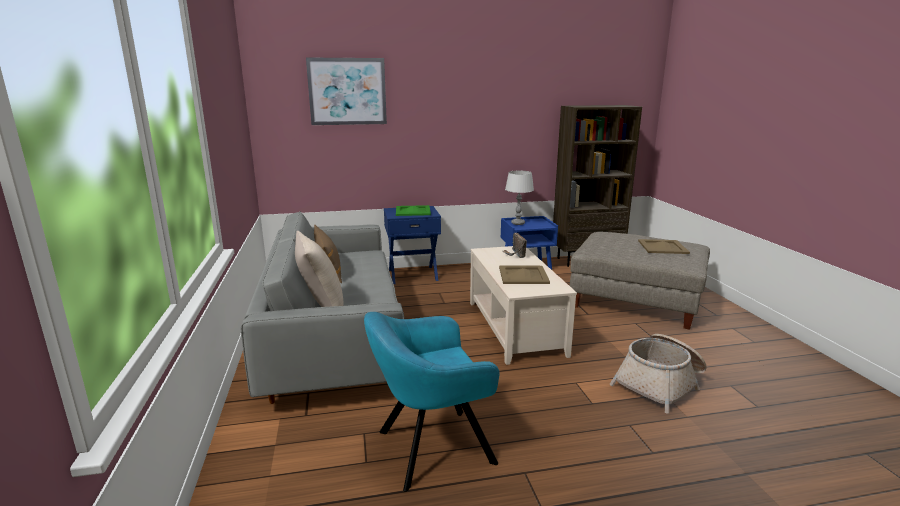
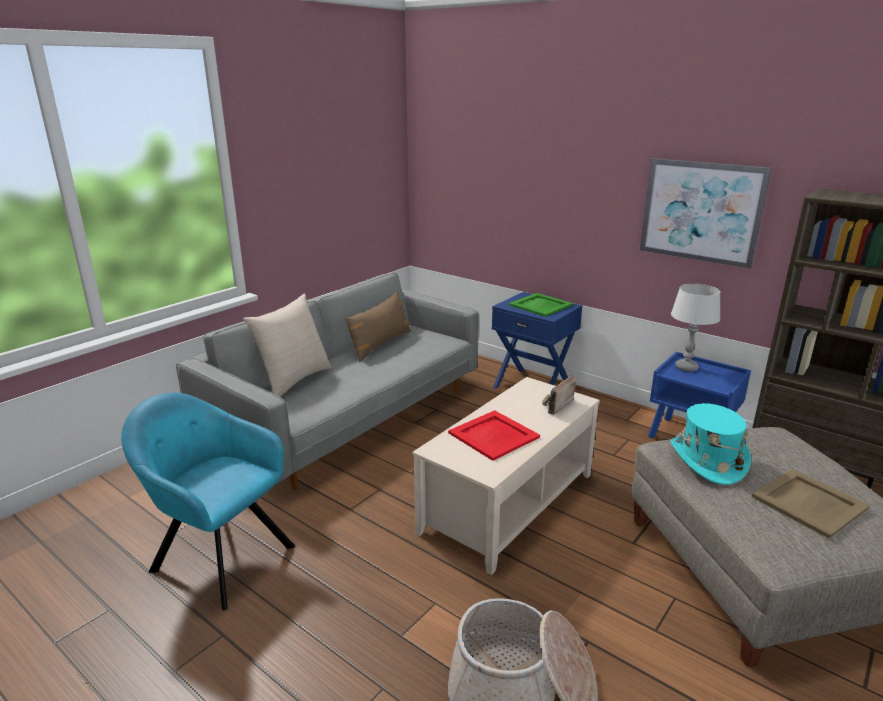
camera: 50 degrees right, 5 degrees up
(347, 91) = (499, 137): picture -> picture (701, 212)
(523, 275) = (494, 435): beige tray -> red tray
(610, 248) = (707, 460): none -> turquoise hat

